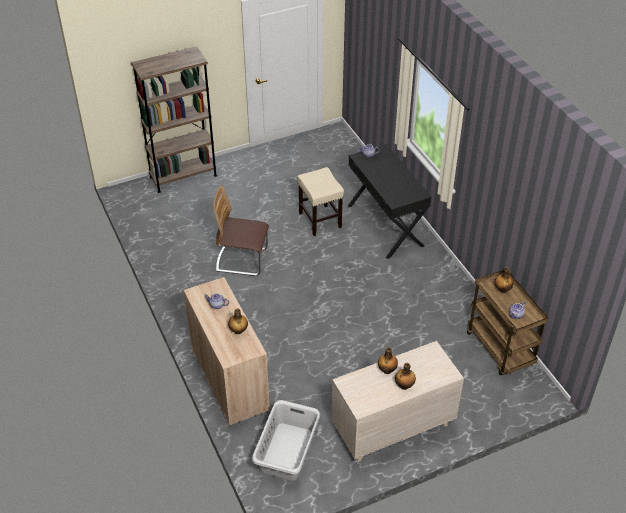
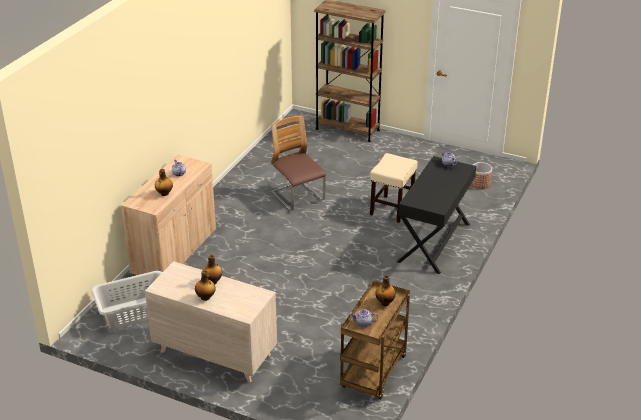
camera: 50 degrees right, 10 degrees down
(342, 158) = (480, 183): none -> planter

